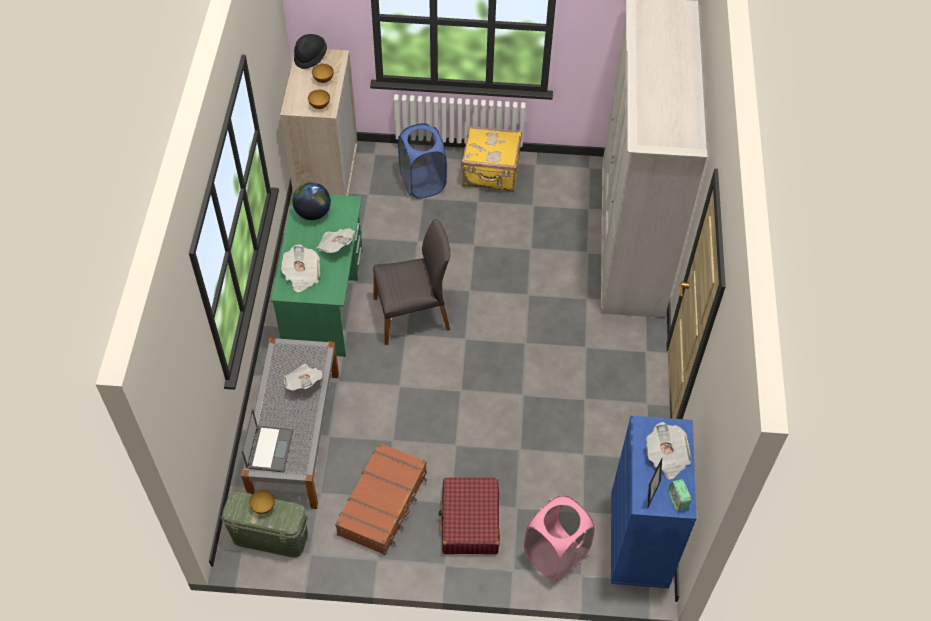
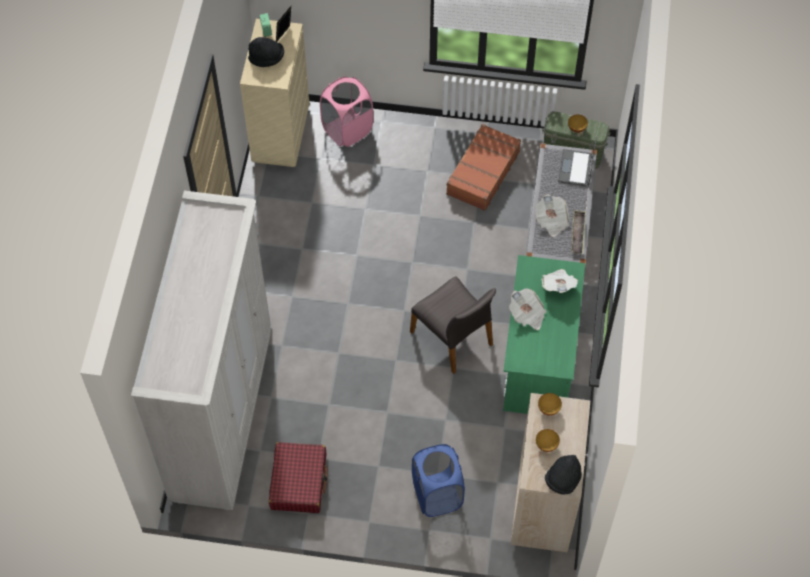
camera: 175 degrees left, 5 degrees up
(274, 369) = (578, 234): none -> tray
(313, 213) = (551, 353): globe -> none
(413, 314) = (453, 338): grey chair -> grey chair turned 120 degrees counterclockwise
(470, 521) = (413, 156): red suitcase -> red suitcase (299, 482)
(491, 173) = (359, 503): yellow suitcase -> none
(638, 543) = (280, 134): blue dresser -> beige dresser
(666, 457) = (267, 58): newspaper -> black hat

